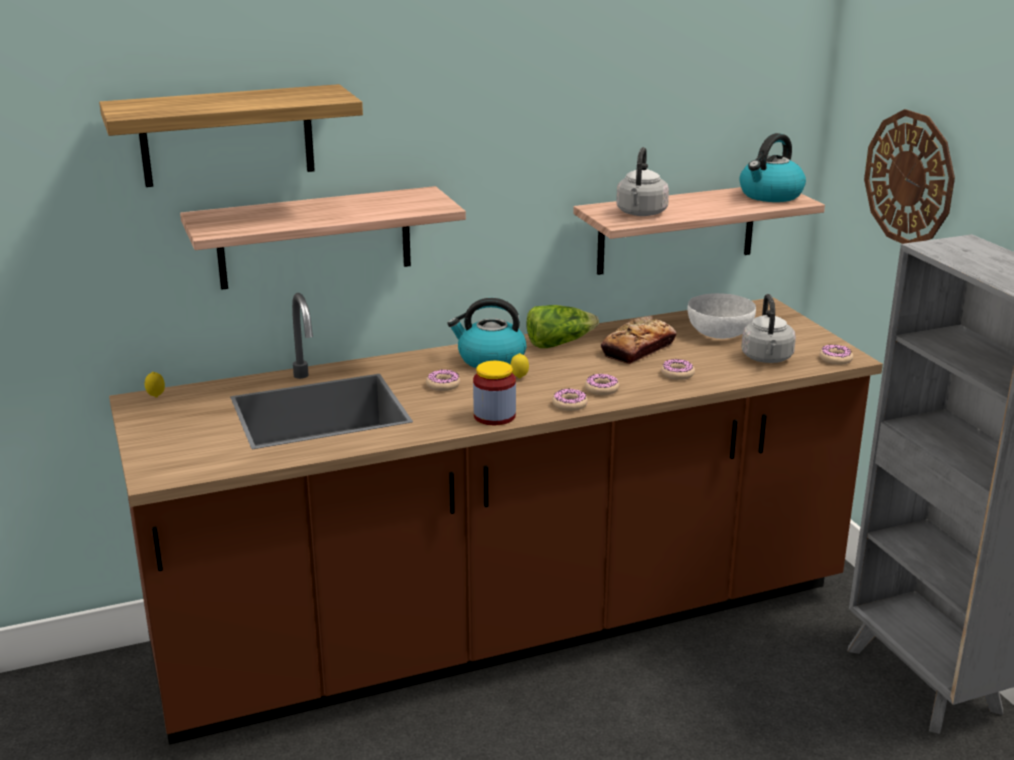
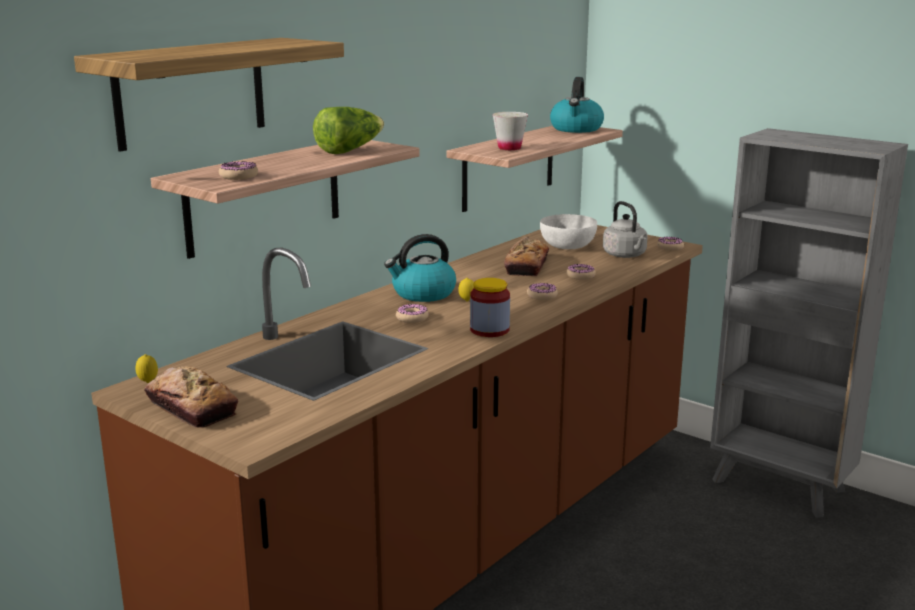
camera: 30 degrees left, 5 degrees down
(157, 429) = (191, 407): none -> bread
(559, 343) = (460, 273): lettuce -> lettuce (349, 150)
(569, 404) = (535, 310): donut -> donut (238, 176)
(641, 213) = (509, 148): grey kettle -> white cup
(909, 178) = (687, 99): wall clock -> none

